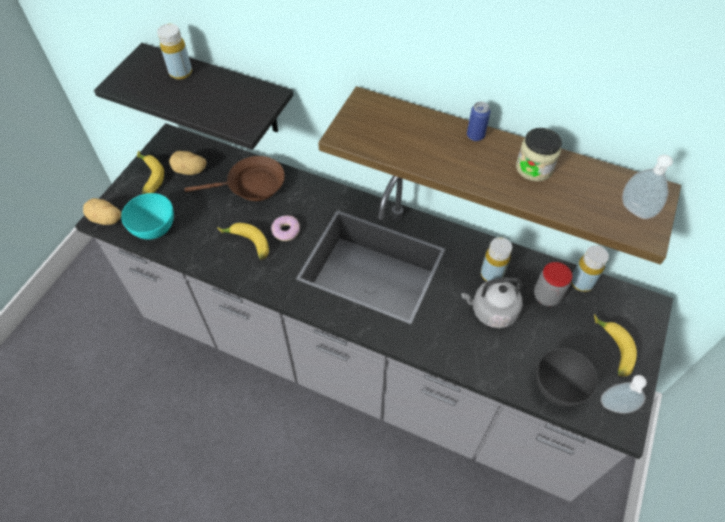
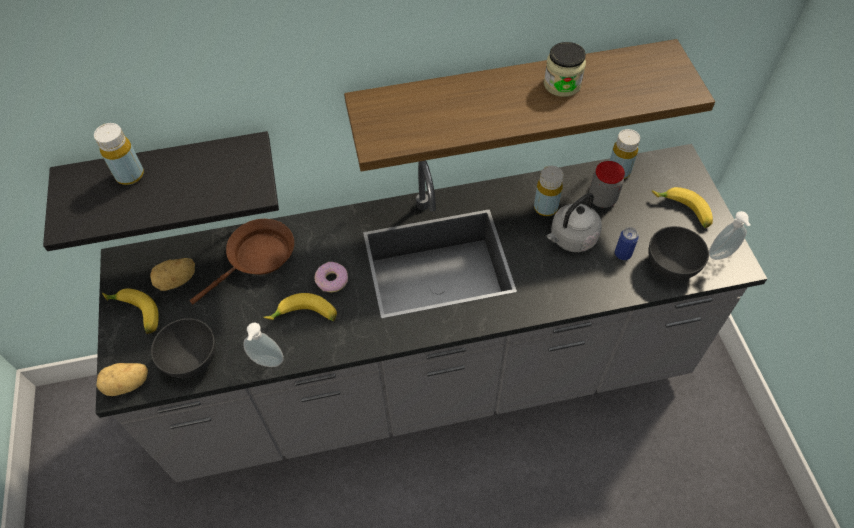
camera: 35 degrees left, 0 degrees up
(154, 228) = (191, 360): turquoise bowl -> grey bowl
(475, 135) = (491, 82): can -> can (622, 254)
(634, 211) = (664, 78): soap dispenser -> soap dispenser (267, 363)

